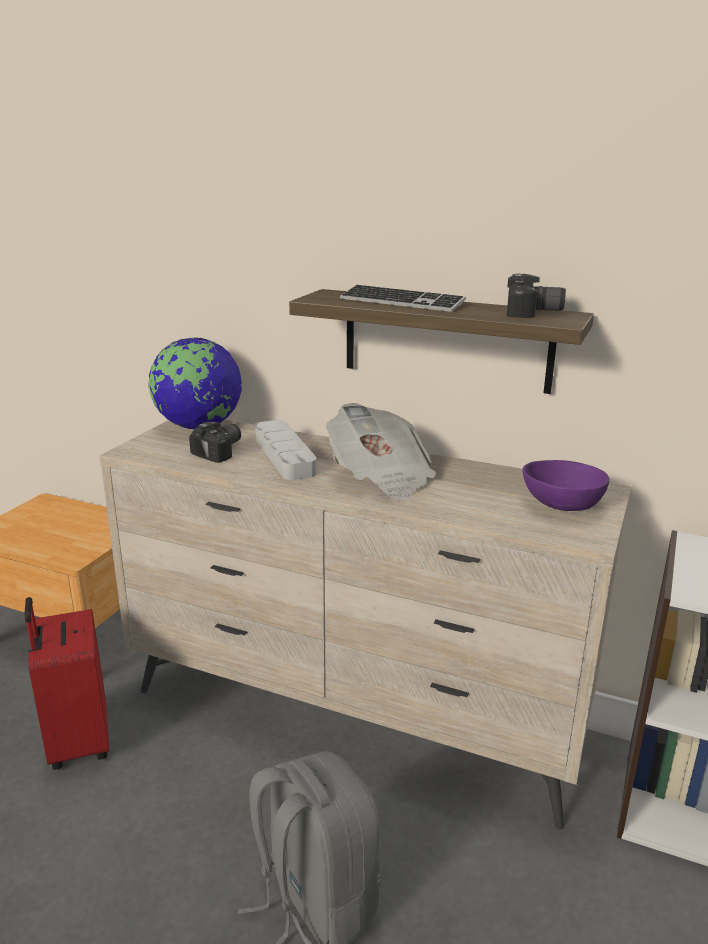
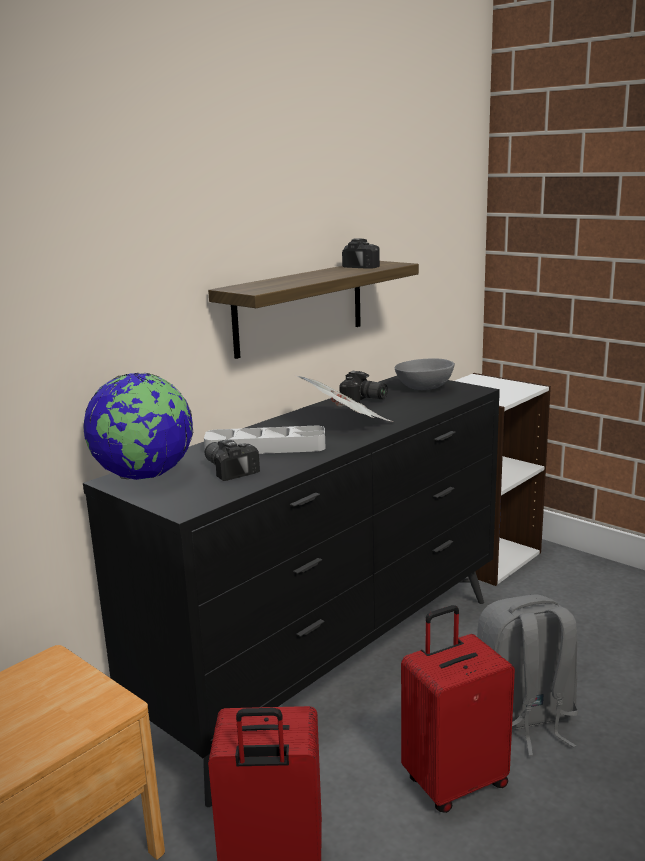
camera: 70 degrees left, 5 degrees down
(191, 848) = (454, 781): none -> red suitcase
(353, 716) = (331, 665): beige dresser -> black dresser
(401, 302) = (296, 278): keyboard -> none
(475, 476) = (363, 400): none -> camera
(562, 505) = (425, 388): purple bowl -> grey bowl

